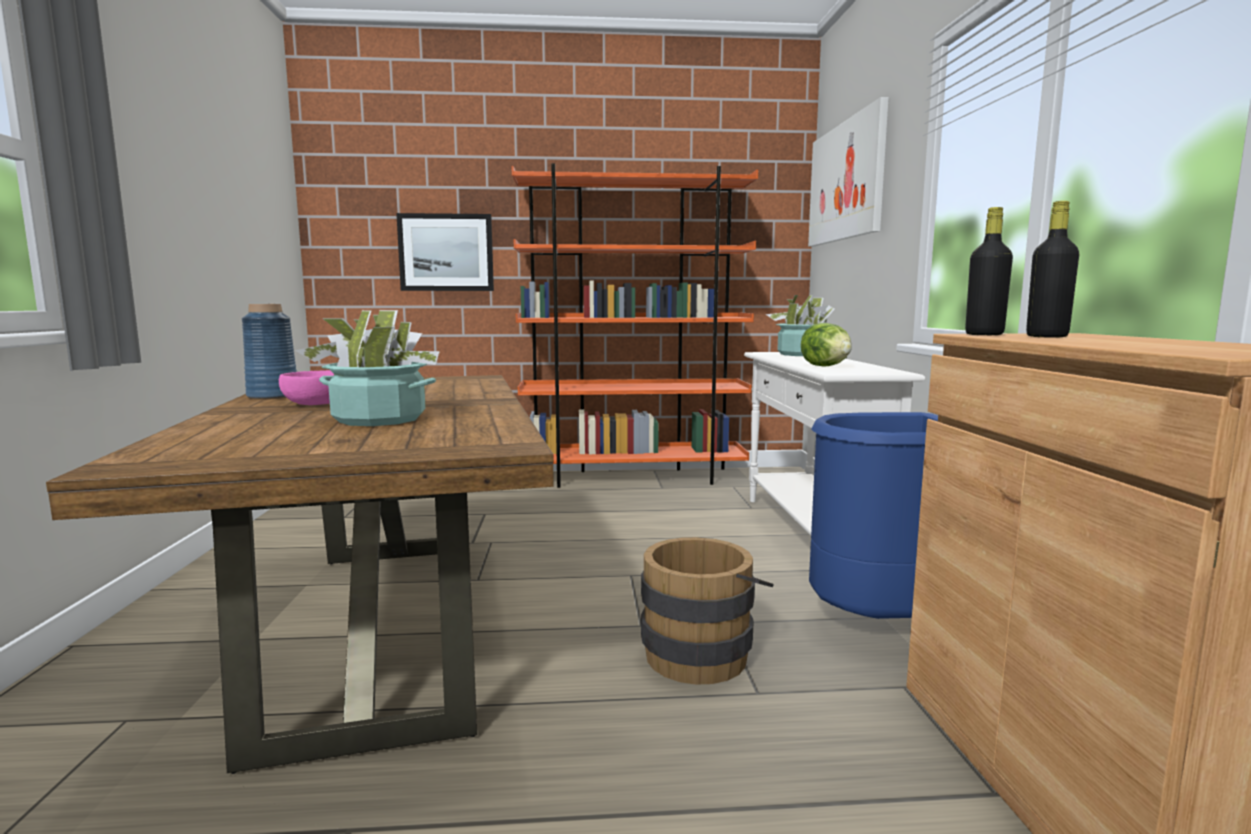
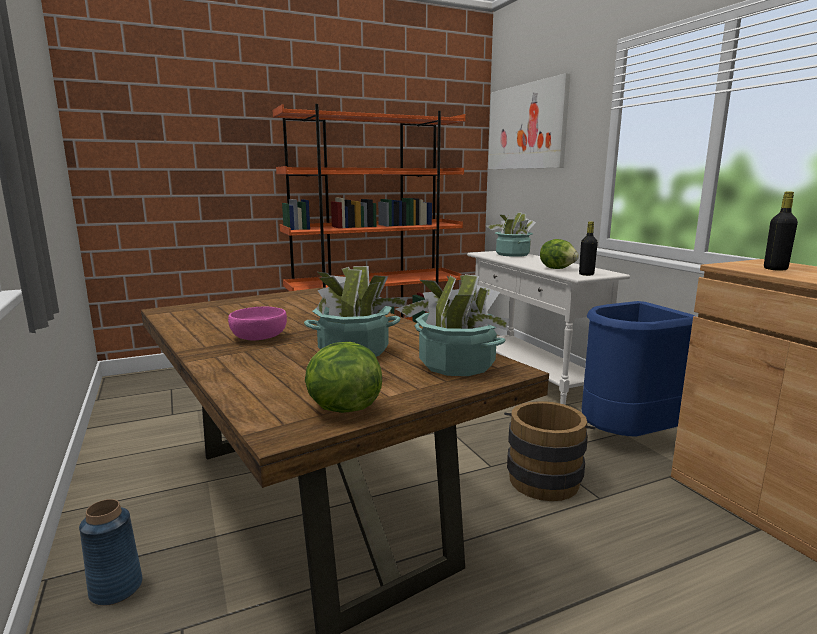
camera: 20 degrees left, 5 degrees up
(230, 457) = (342, 408): none -> lettuce
(273, 396) = (194, 331): blue vase -> blue vase (116, 589)
(446, 252) = (211, 174): picture -> none
(459, 437) = (457, 365): none -> potted plant
(984, 334) = (735, 266): black bottle -> black bottle (586, 274)

